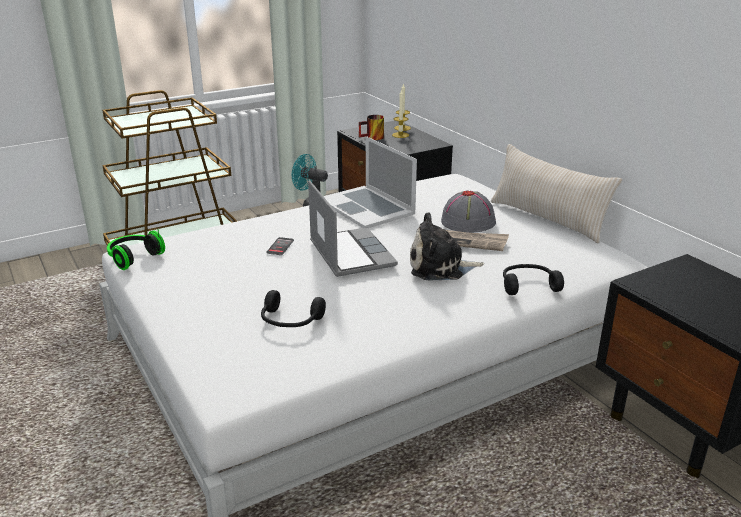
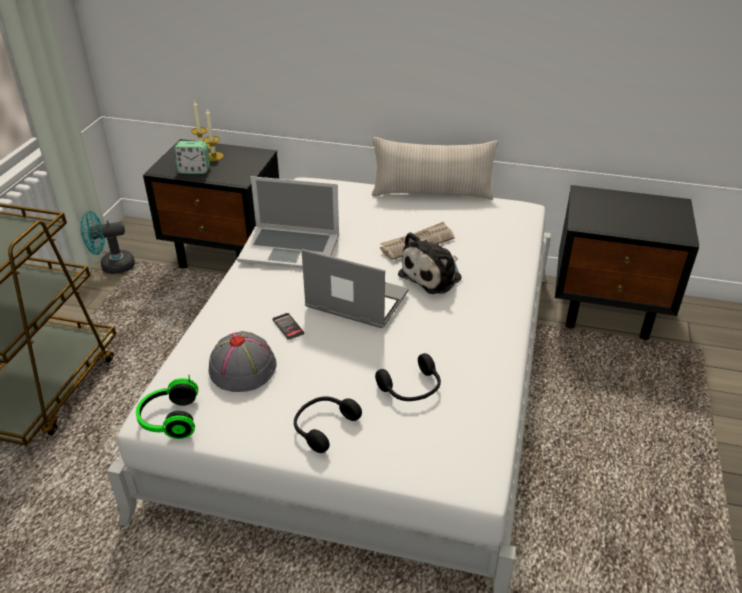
camera: 45 degrees left, 10 degrees up
(372, 138) = (194, 170): mug -> alarm clock
(468, 221) = (388, 223): grey hat -> grey hat (243, 368)
(528, 285) = (508, 259): black headphones -> black headphones (323, 427)

